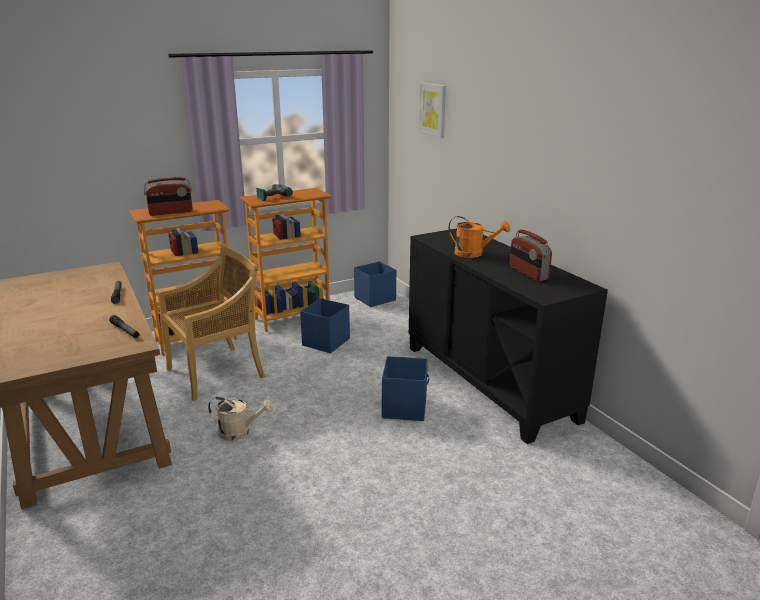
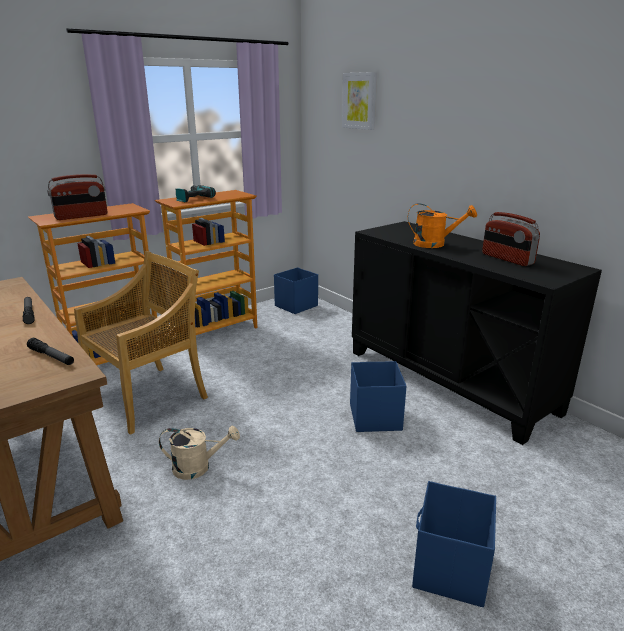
camera: 10 degrees left, 0 degrees up
(325, 342) = (261, 353): blue storage box -> blue storage box (449, 570)

